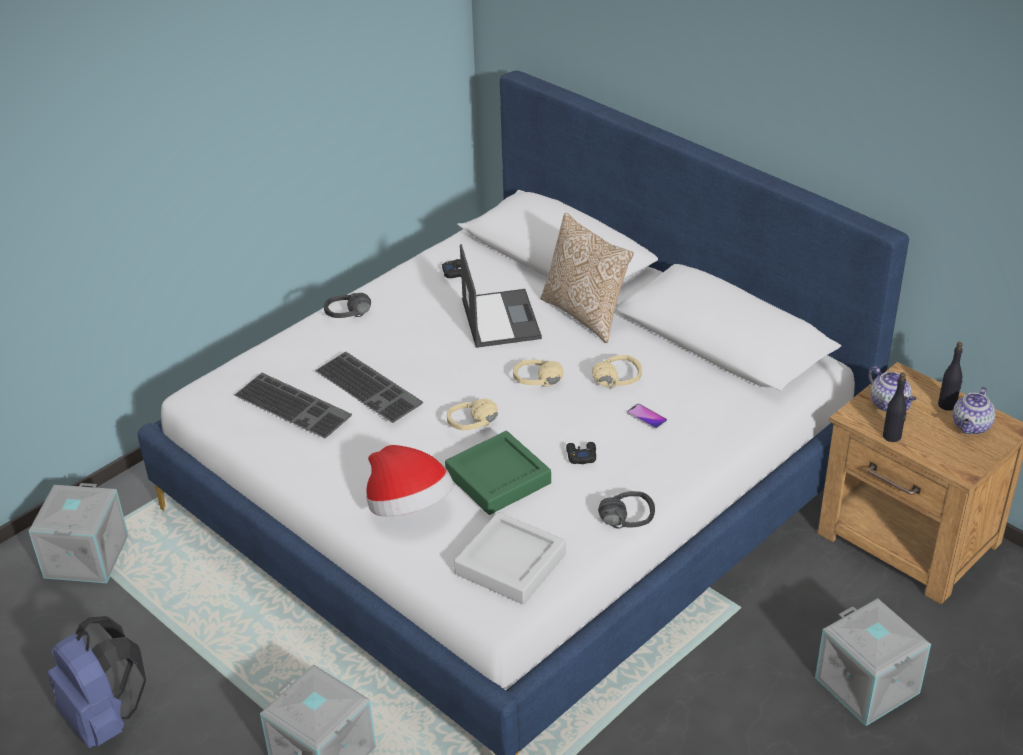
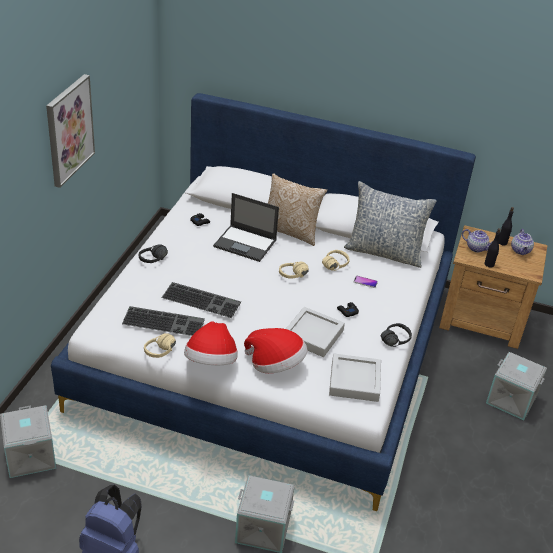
camera: 30 degrees left, 0 degrees up
(240, 96) = (69, 130): none -> picture
(319, 479) = (211, 362): none -> hat
(476, 427) = (279, 309): beige headphones -> beige headphones (164, 353)
(498, 478) = (313, 335): green tray -> grey tray
(500, 318) = (246, 243): laptop -> laptop turned 150 degrees clockwise
(716, 377) = (384, 252): none -> pillow

